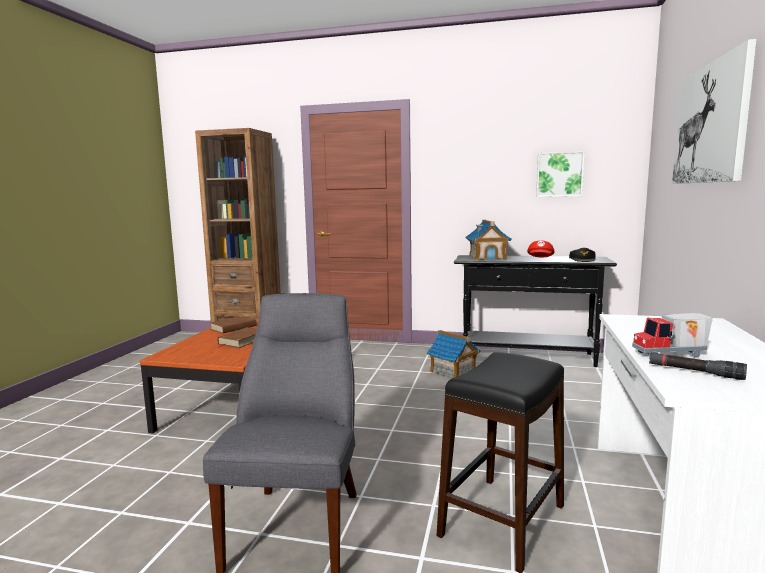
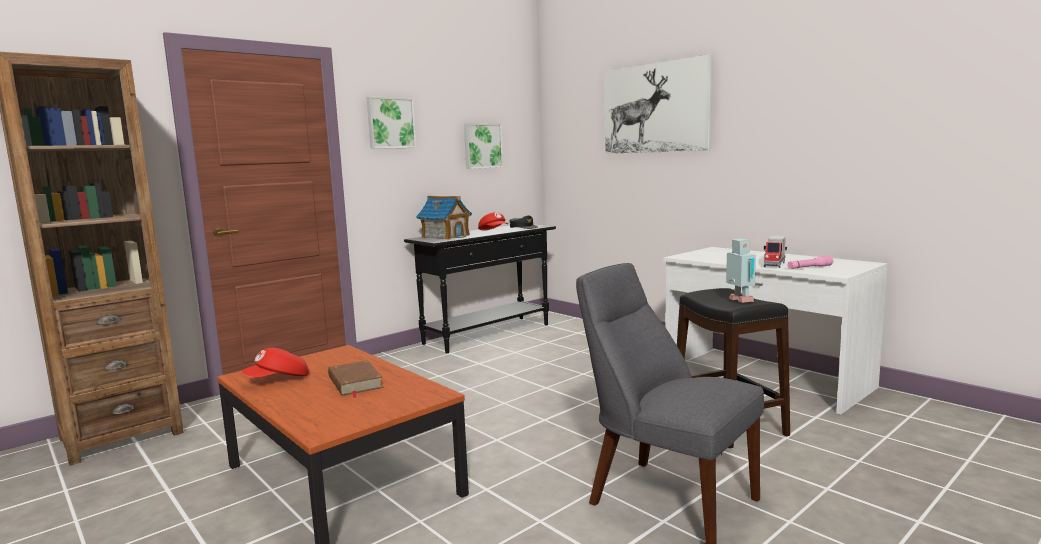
camera: 55 degrees left, 0 degrees up
(234, 327) = (278, 380): brown book -> red cap
(453, 371) = (465, 364): toy house -> none
(457, 156) = (390, 123): none -> picture
(492, 375) = (740, 301): none -> toy robot
(695, 372) = (809, 267): black flashlight -> pink flashlight

